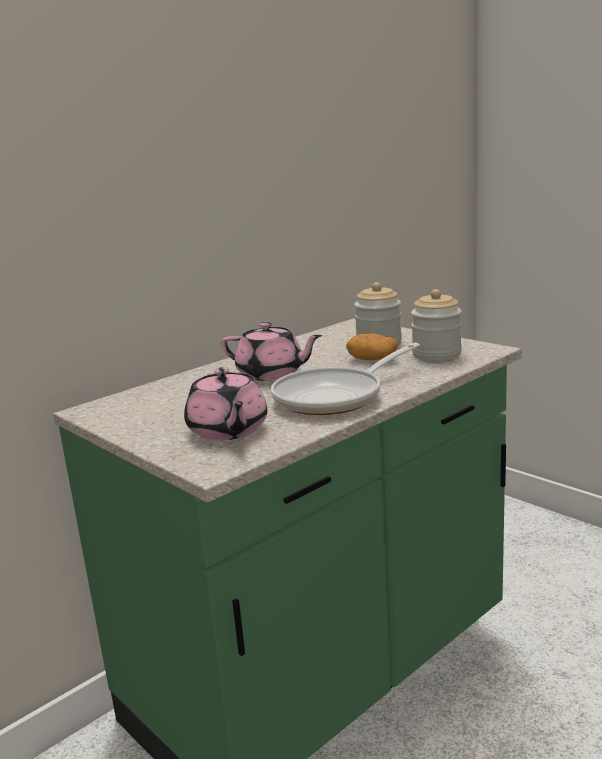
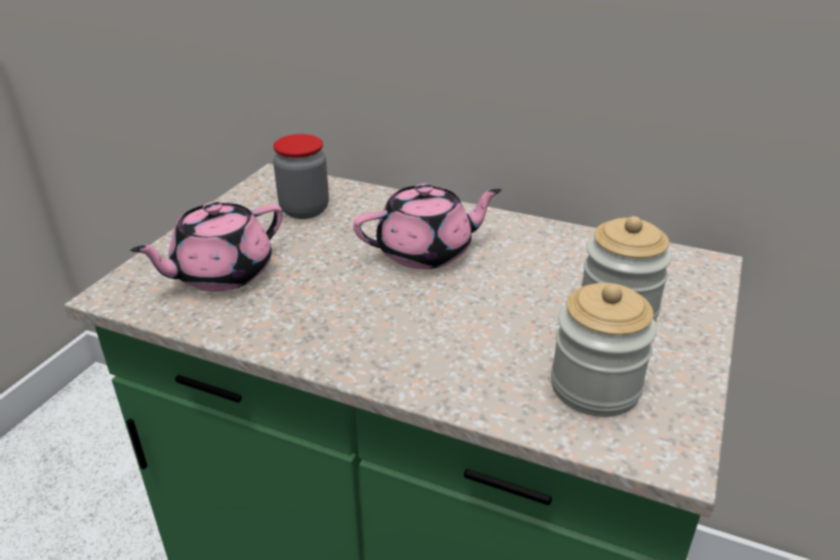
camera: 65 degrees right, 15 degrees up
(163, 402) = (304, 210): none -> jar
(271, 374) = (426, 252): pink teapot -> pink teapot turned 105 degrees counterclockwise
(335, 397) = (351, 325): frying pan -> none
(372, 359) = (529, 322): potato -> none

